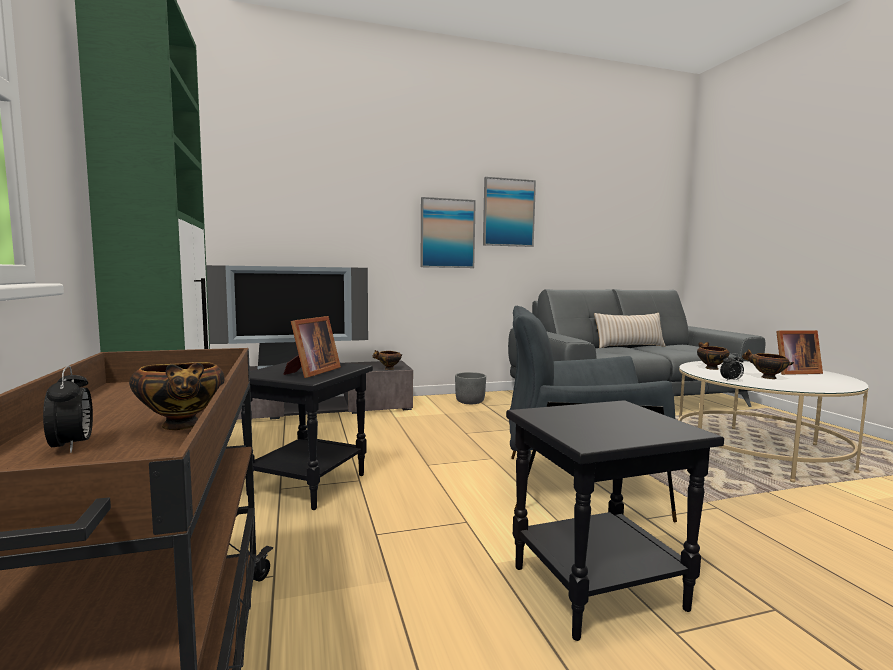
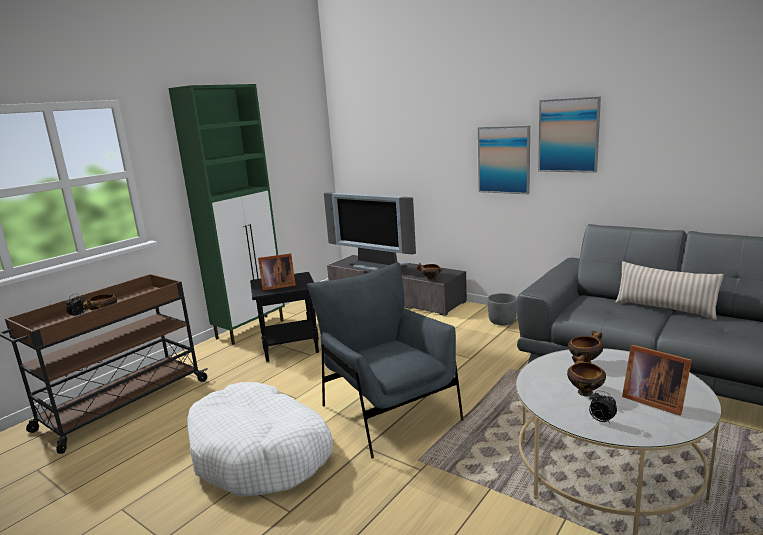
camera: 55 degrees right, 10 degrees up
(597, 590) = (260, 453): black side table -> white dog bed
(731, 380) = (531, 379): alarm clock -> alarm clock (601, 421)

